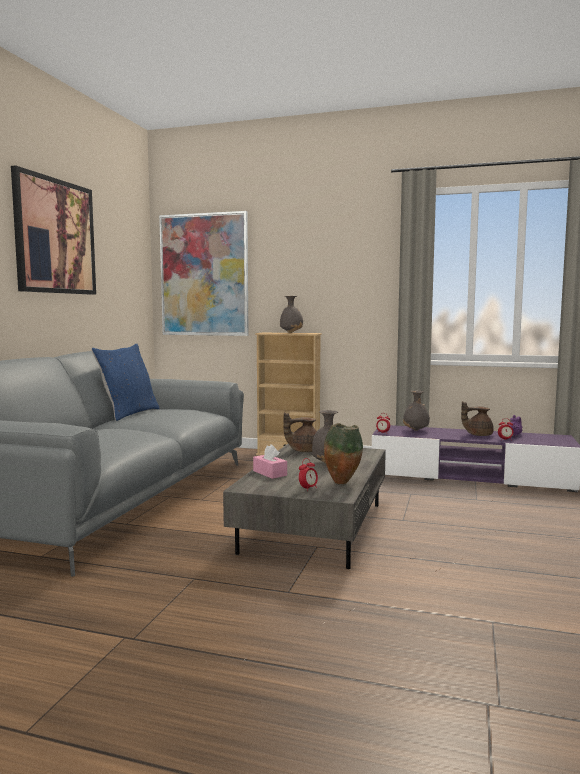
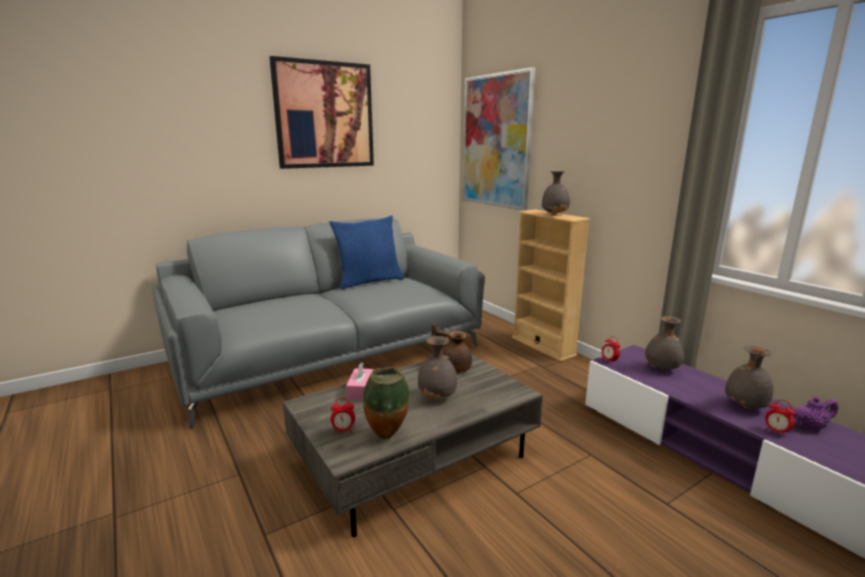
camera: 40 degrees right, 10 degrees up
(478, 435) = (744, 406): brown teapot -> grey vase

